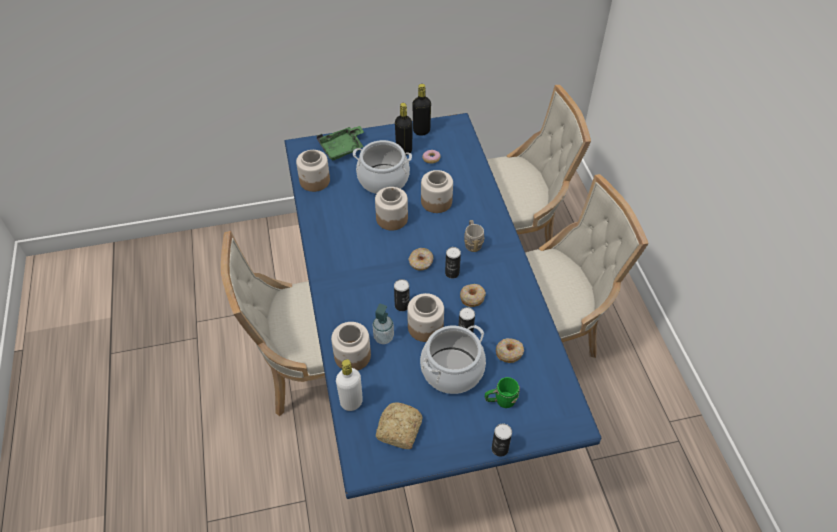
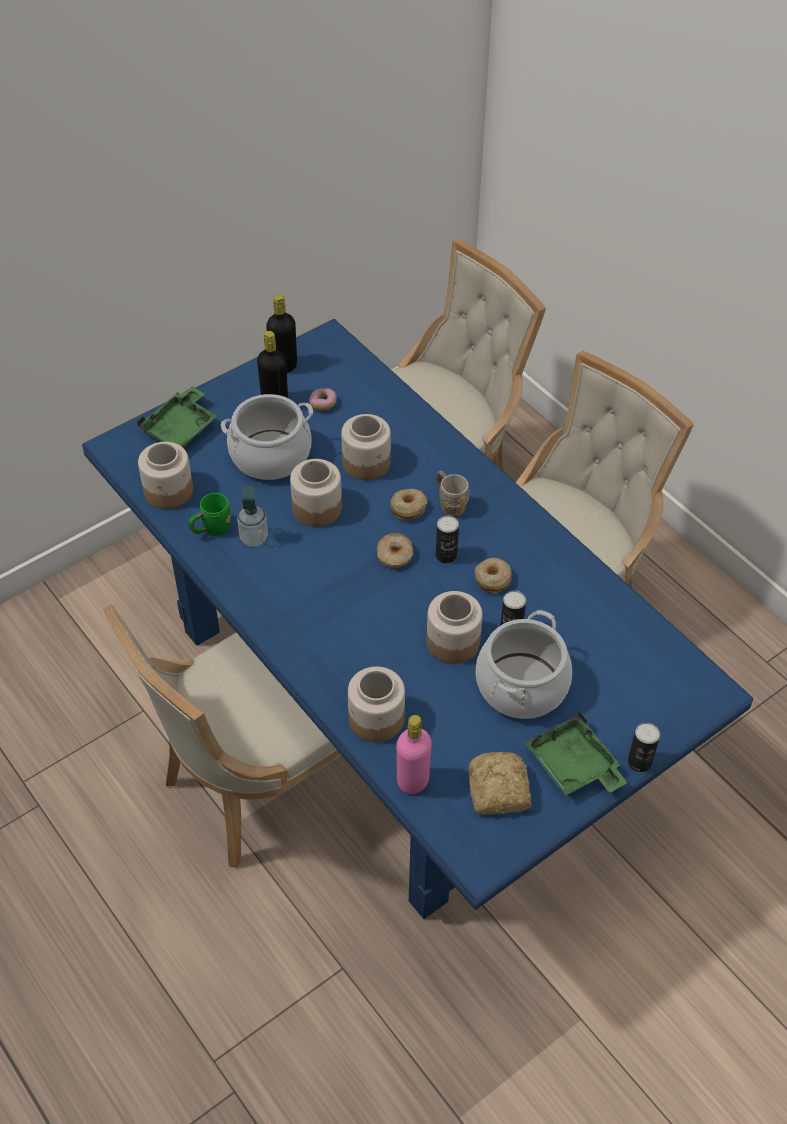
camera: 25 degrees left, 0 degrees up
(351, 402) = (412, 781): white bottle -> pink bottle
(383, 337) = (404, 677): soap dispenser -> soap dispenser (254, 538)
(402, 305) = (403, 624): can -> none
(455, 434) = (573, 766): none -> green tray
(500, 401) = (606, 701): green mug -> green mug (211, 529)
(509, 353) = (582, 634): donut -> donut (408, 508)

